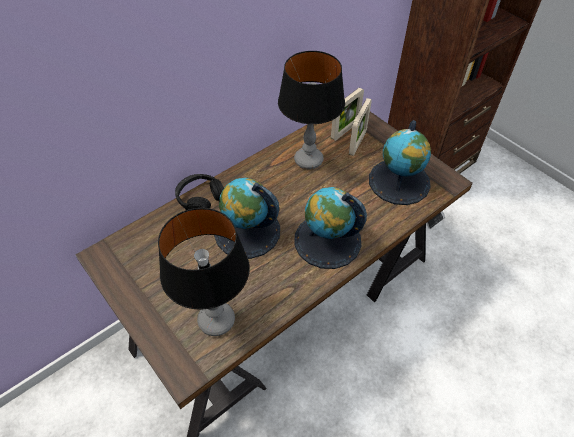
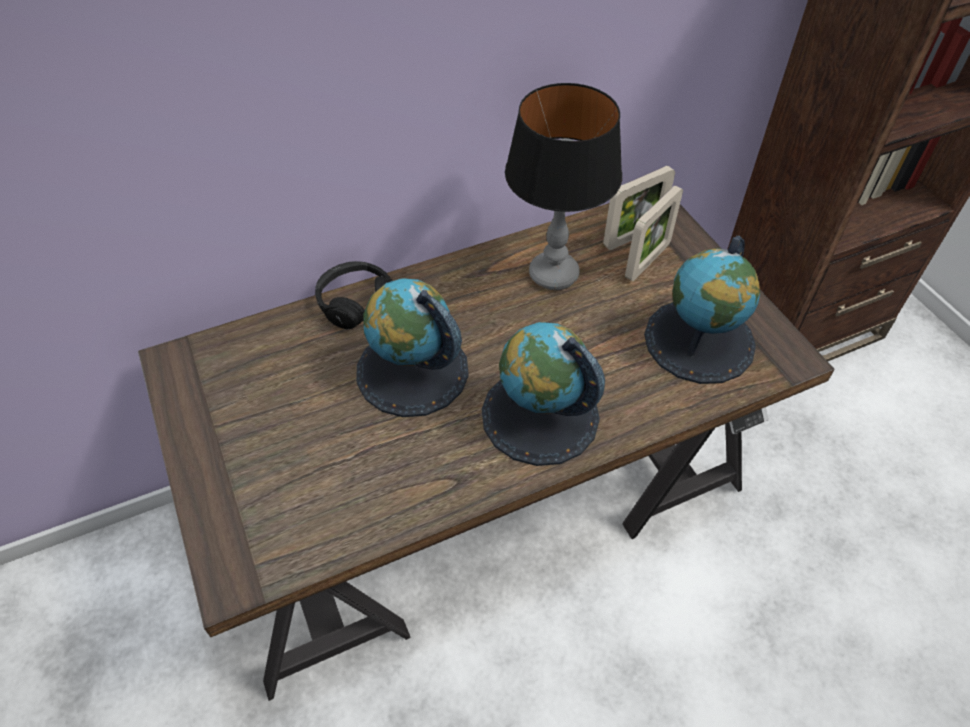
camera: 15 degrees right, 0 degrees up
(216, 321) = (312, 507): table lamp -> none

